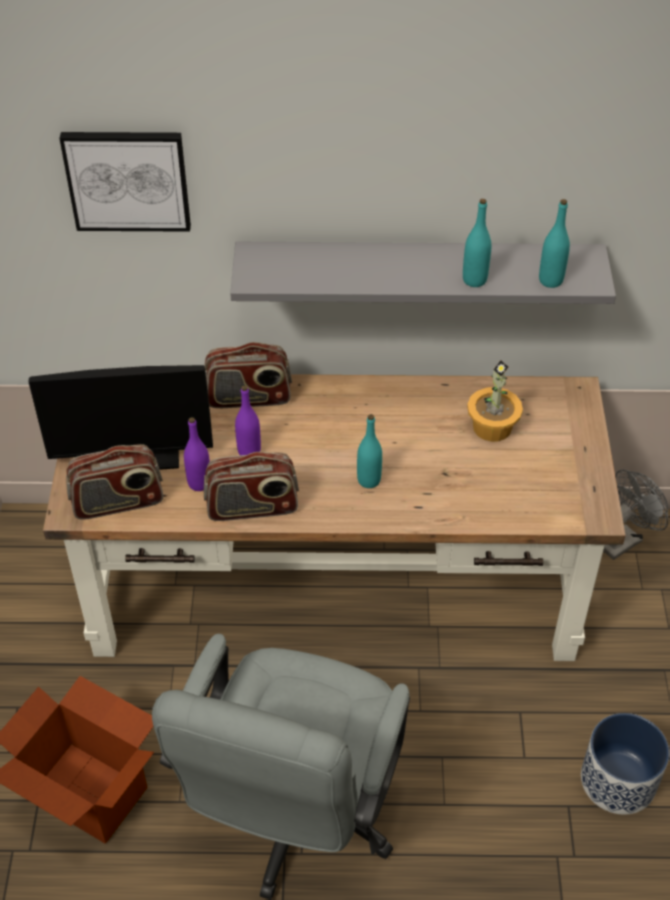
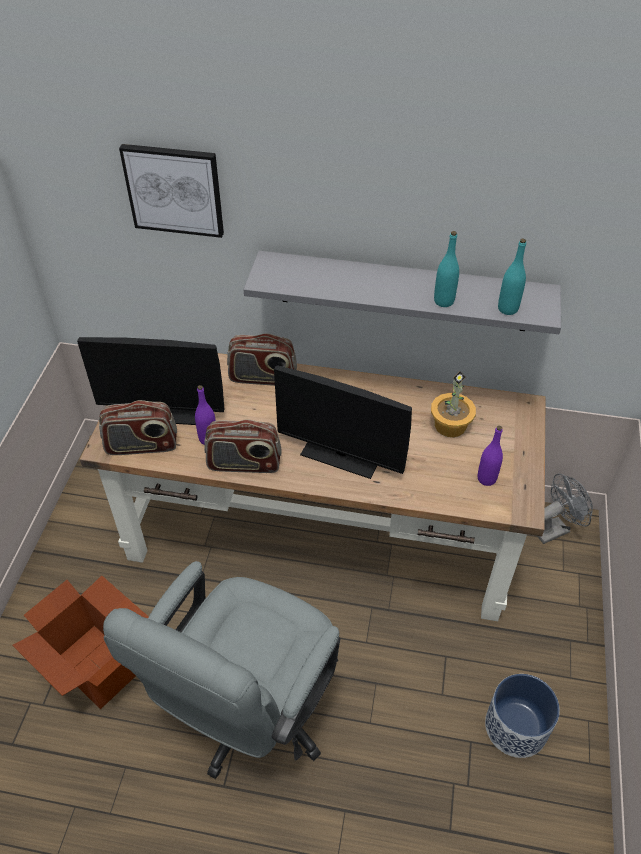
camera: 10 degrees right, 0 degrees up
(249, 451) = (253, 419): purple bottle -> purple bottle (486, 479)
(369, 480) = (341, 454): turquoise bottle -> monitor

